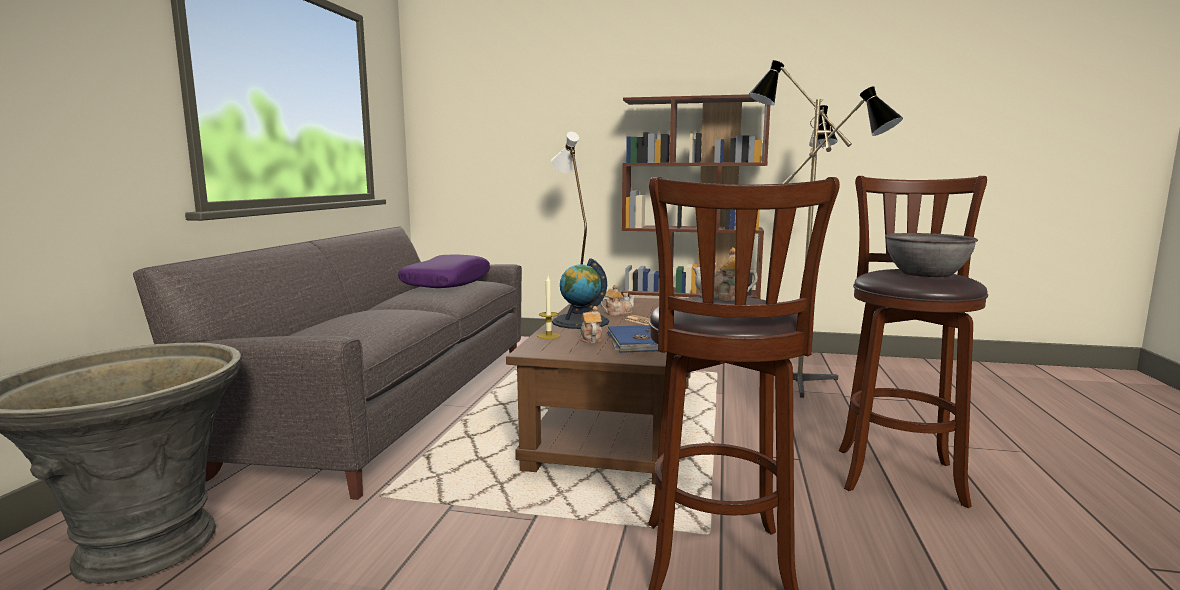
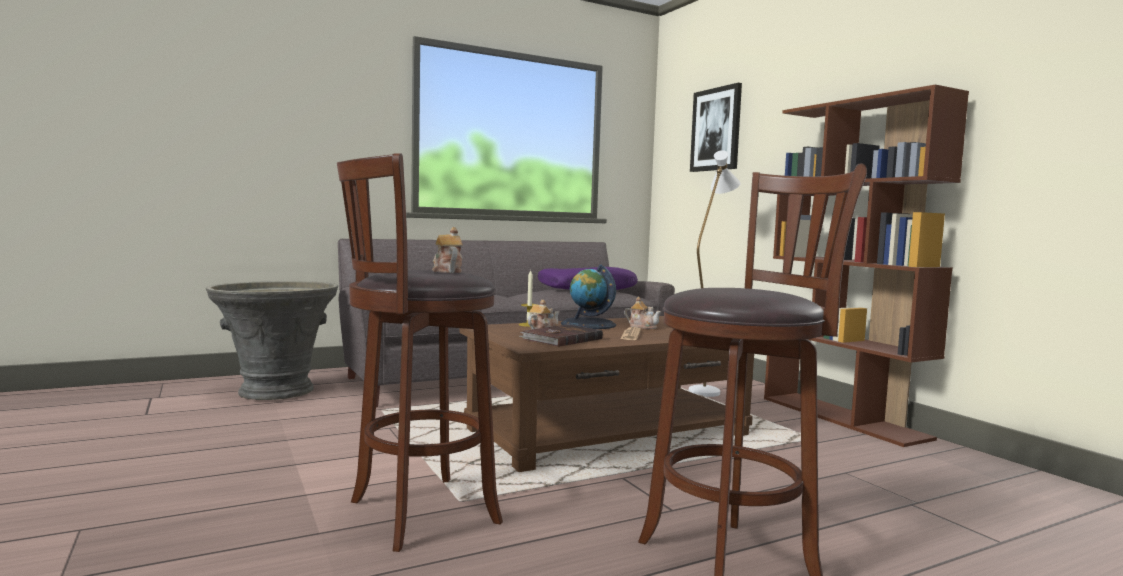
camera: 50 degrees right, 5 degrees down
(503, 104) = (716, 129): none -> picture
(636, 342) = (561, 339): blue book -> brown book
(802, 380) = (902, 476): floor lamp -> none
(926, 273) = (742, 291): grey bowl -> none

